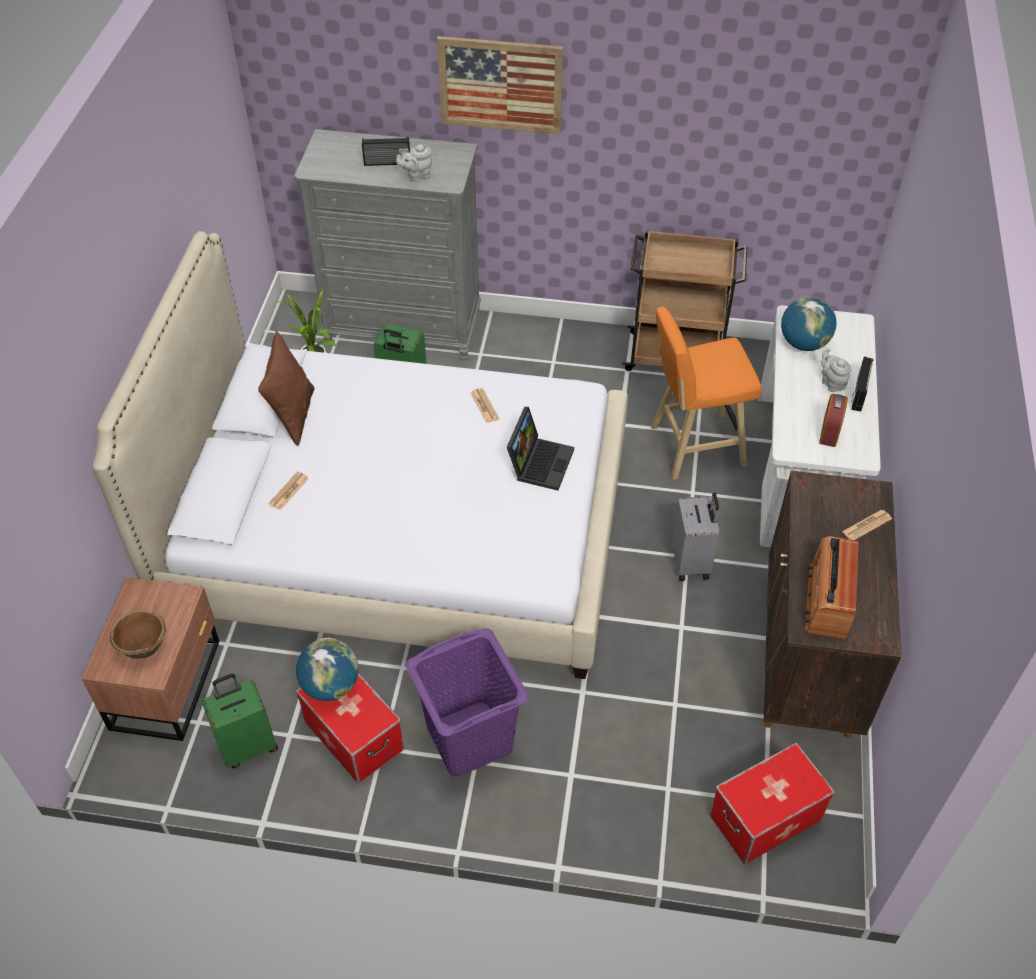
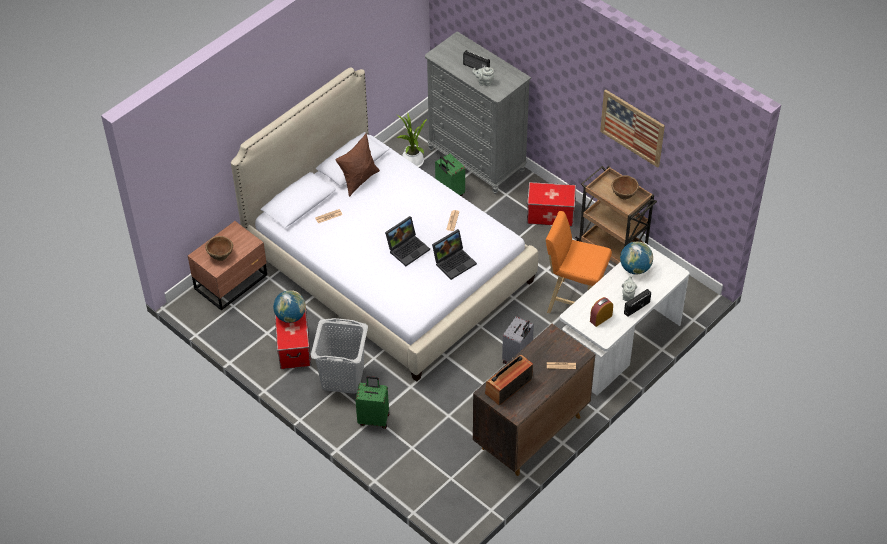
camera: 35 degrees right, 0 degrees up
(248, 745) = (246, 327): green suitcase -> green suitcase (374, 419)
(455, 477) = (408, 248): none -> laptop
(469, 739) = (342, 378): purple laundry basket -> grey laundry basket
(500, 85) = (545, 53): picture -> picture (632, 128)
(697, 258) = (624, 195): none -> brown bowl
(765, 818) = (444, 484): storage box -> storage box (550, 214)

